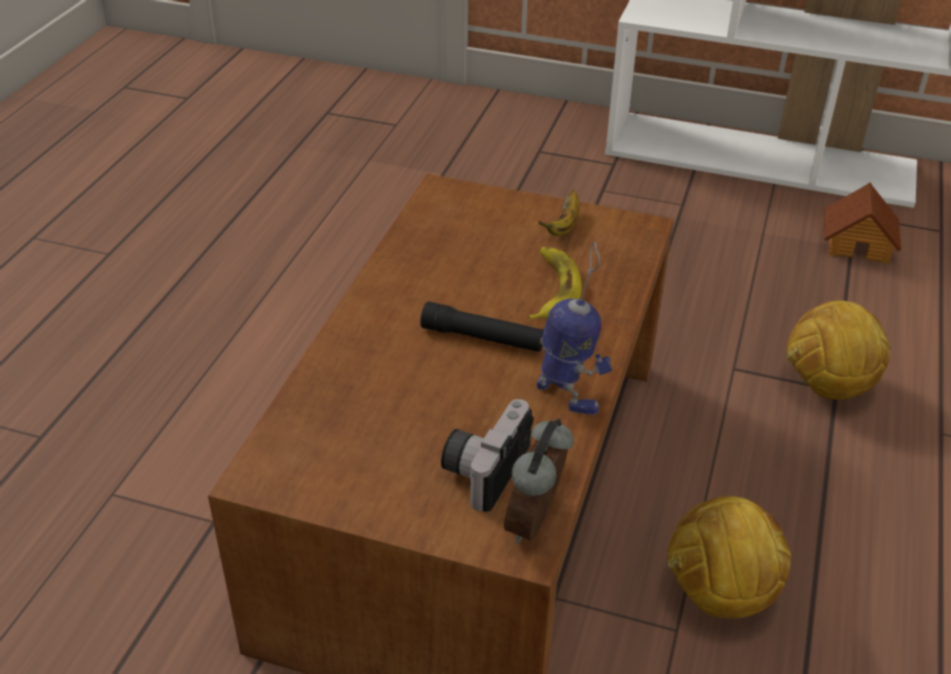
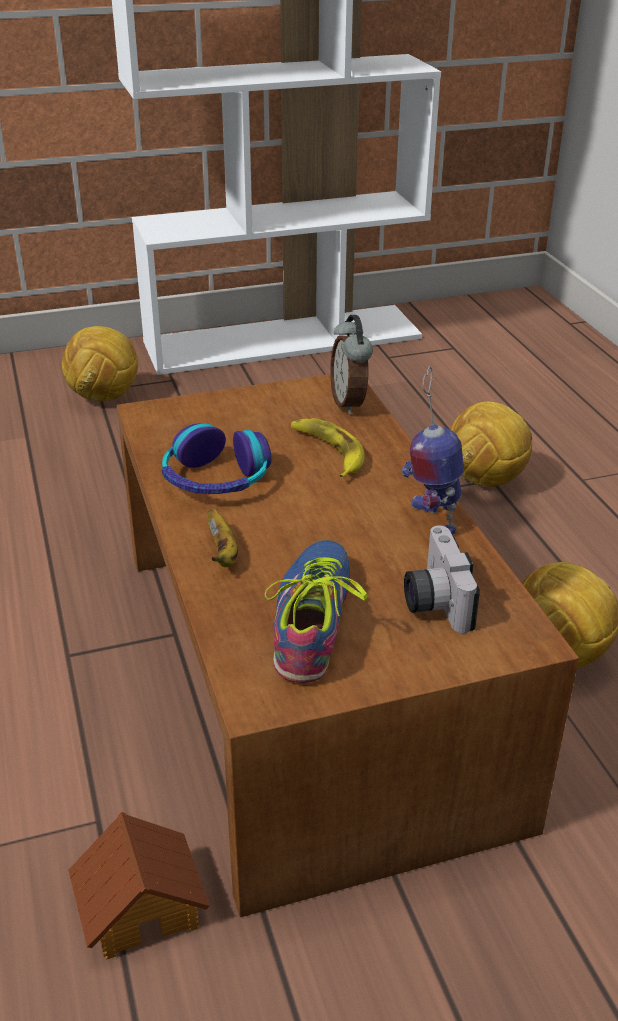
camera: 35 degrees left, 5 degrees down
(367, 433) = (312, 620): none -> shoe
(430, 274) = (216, 479): none -> headphones
(483, 338) = (317, 508): black flashlight -> none
(537, 523) = (518, 619): alarm clock -> alarm clock (350, 403)
(539, 160) = (104, 397): none -> football
(563, 226) = (282, 404): banana -> banana (223, 553)
(567, 395) = (430, 520): toy robot -> toy robot turned 120 degrees counterclockwise
(858, 244) = (409, 375): toy house -> toy house (141, 905)

